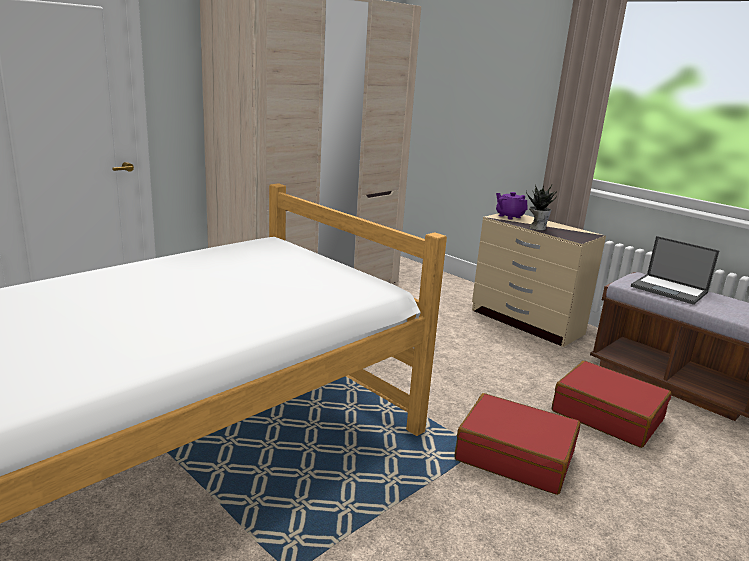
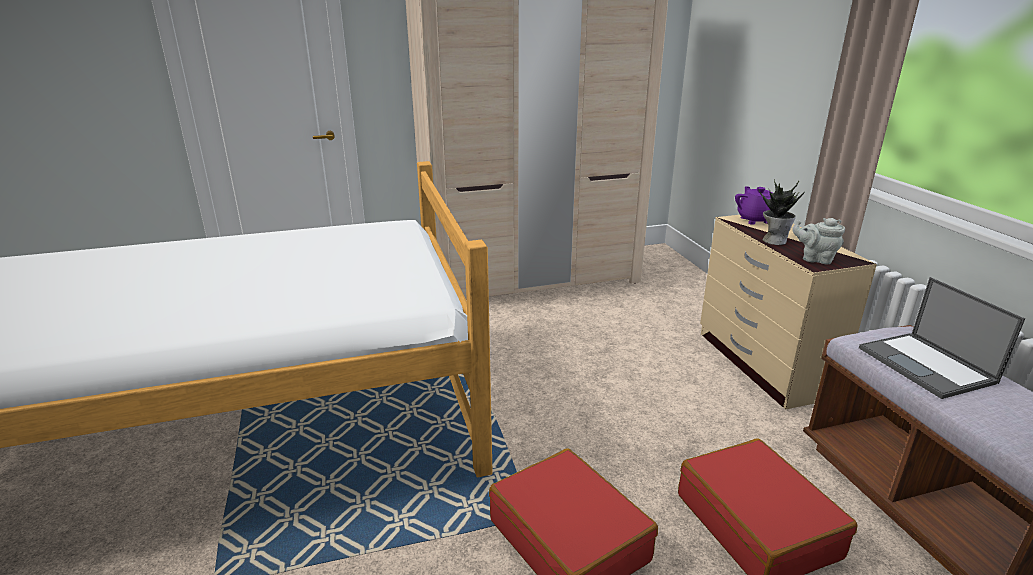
camera: 30 degrees right, 5 degrees up
(573, 236) = (815, 259): none -> grey teapot

